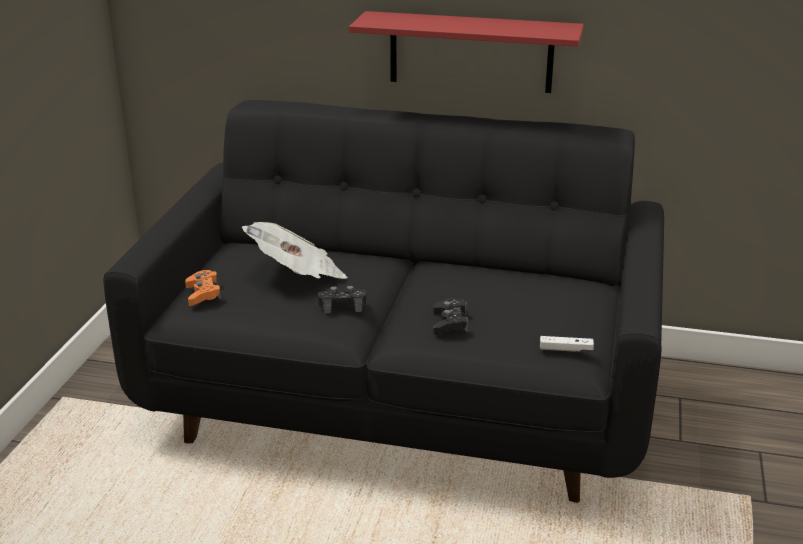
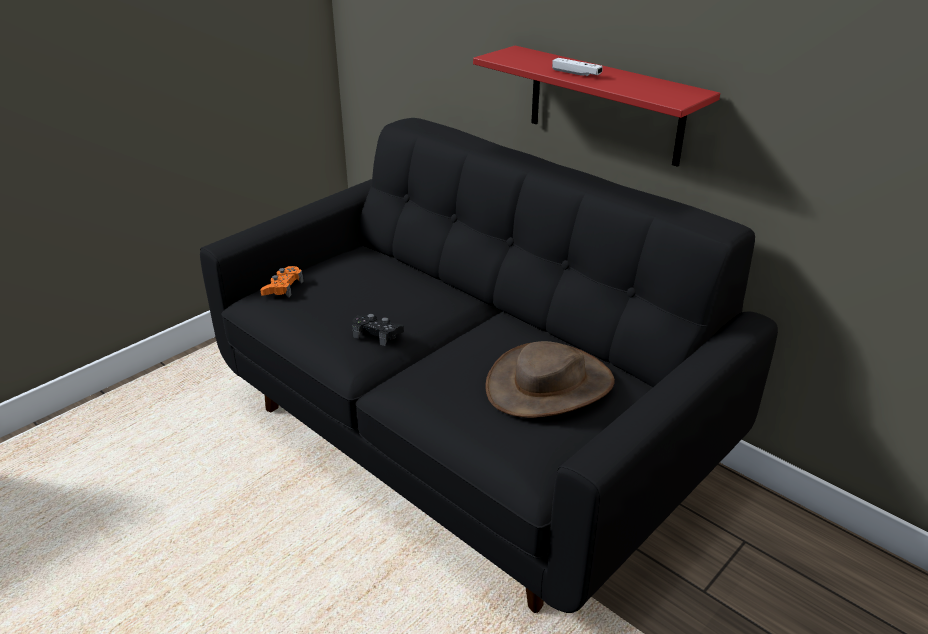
camera: 30 degrees right, 5 degrees up
(297, 275) = (372, 293): newspaper -> none
(450, 323) = (449, 385): black game controller -> none
(527, 299) = (550, 385): none -> brown hat
(566, 349) = (531, 455): white game controller -> white game controller (576, 73)

